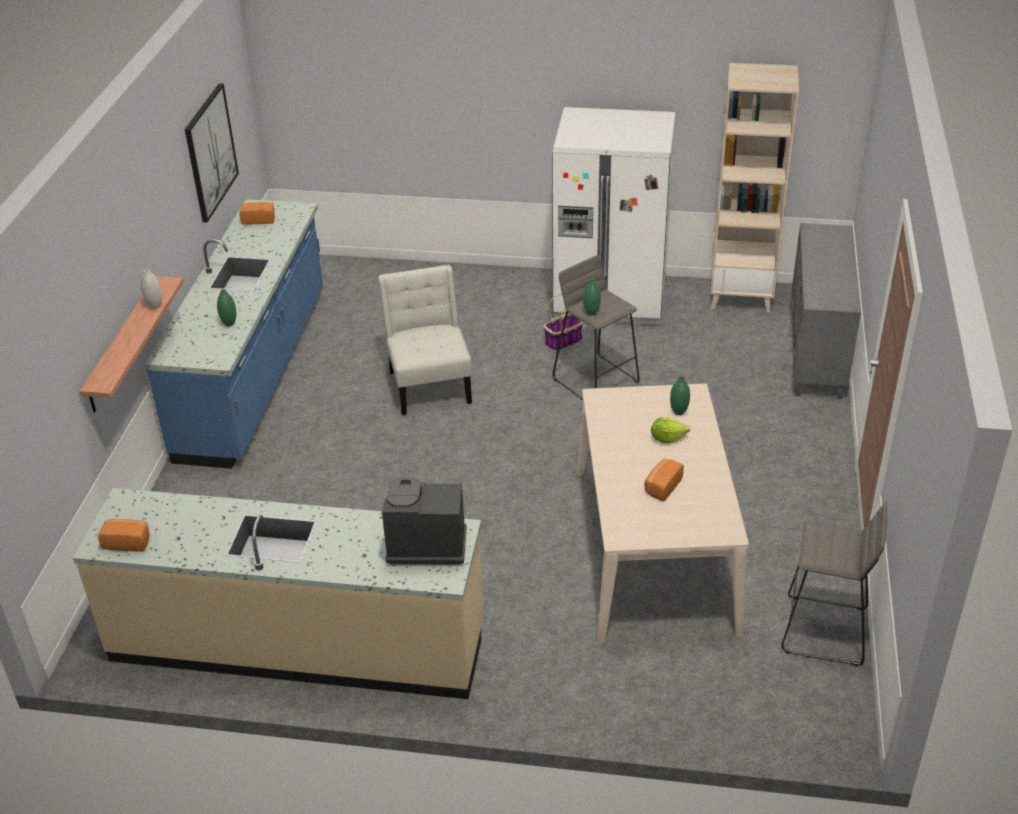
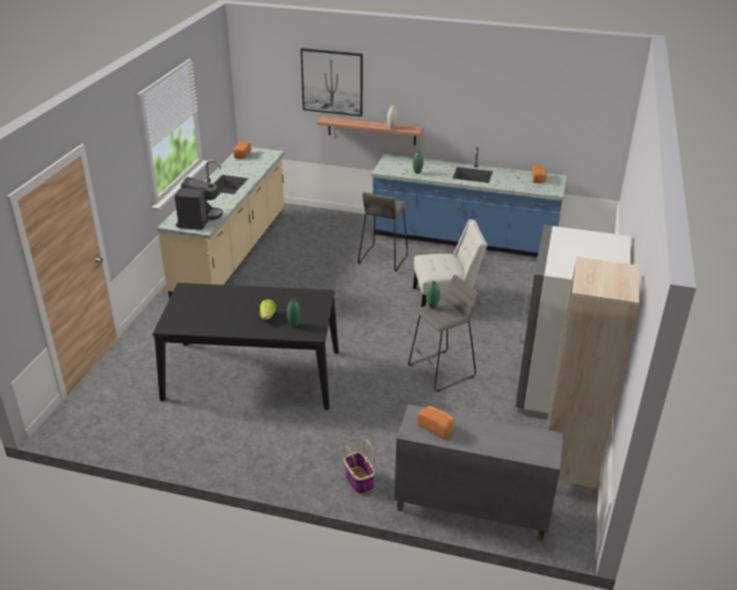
camera: 95 degrees right, 5 degrees down
(210, 152) = (534, 118): picture -> picture (332, 82)
(563, 341) = (494, 360): basket -> basket (358, 480)
(654, 548) = (252, 374): beige dining table -> black dining table
(662, 487) = (221, 308): bread -> bread (436, 427)
(824, 631) = (144, 438): grey stool -> grey stool (382, 259)

